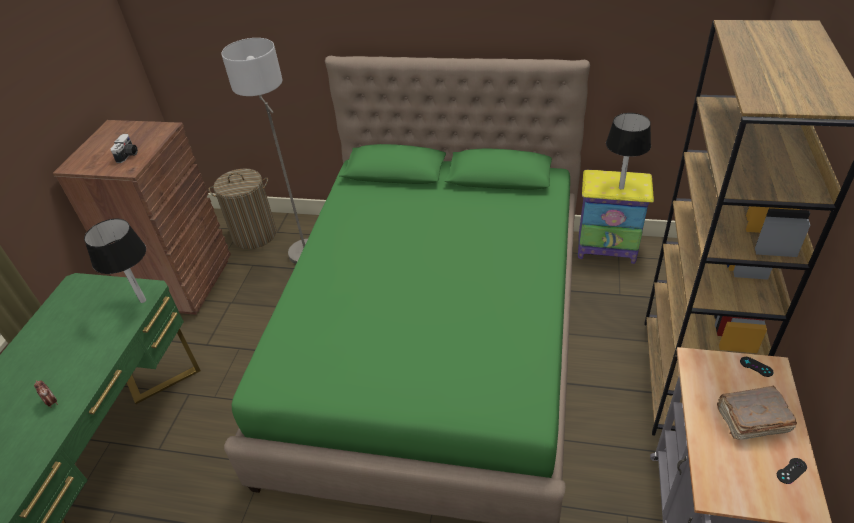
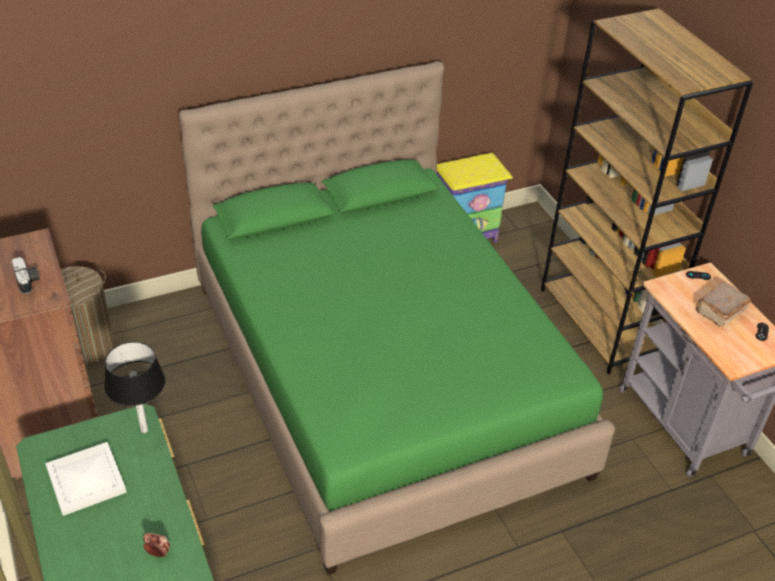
camera: 40 degrees left, 0 degrees up
(73, 322) = (87, 481): none -> white tray
(302, 247) = (159, 339): grey floor lamp -> none
(621, 188) = (480, 172): black table lamp -> none

